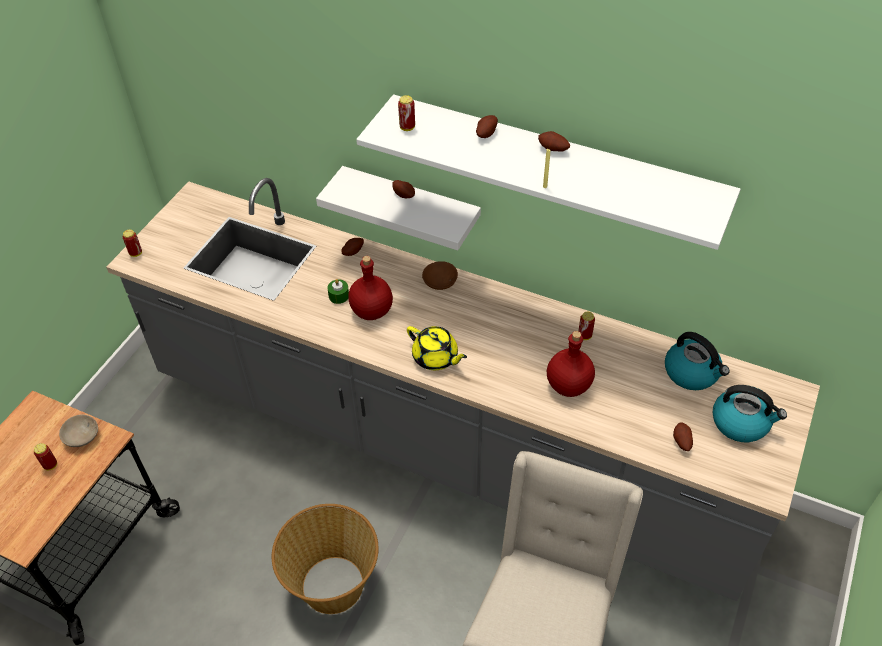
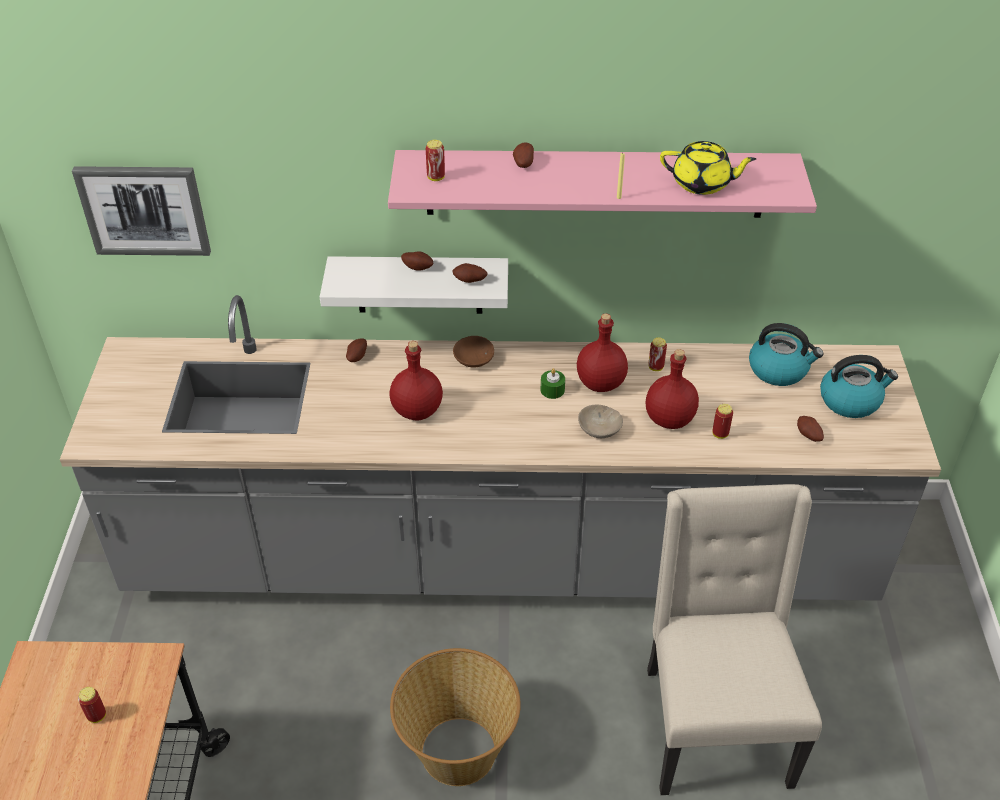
camera: 25 degrees left, 5 degrees down
(80, 437) = (117, 670): beige bowl -> beige bowl (598, 430)
(136, 253) = (90, 433): can -> can (720, 434)
(213, 93) = (144, 209): none -> picture
(339, 296) = (370, 406): green candle -> green candle (552, 390)
(436, 357) = (517, 435): yellow teapot -> yellow teapot (702, 184)
(529, 334) = (599, 383): none -> red bottle
(552, 150) = (601, 162): potato -> potato (469, 281)
(554, 165) = (595, 183): white shelf -> pink shelf

